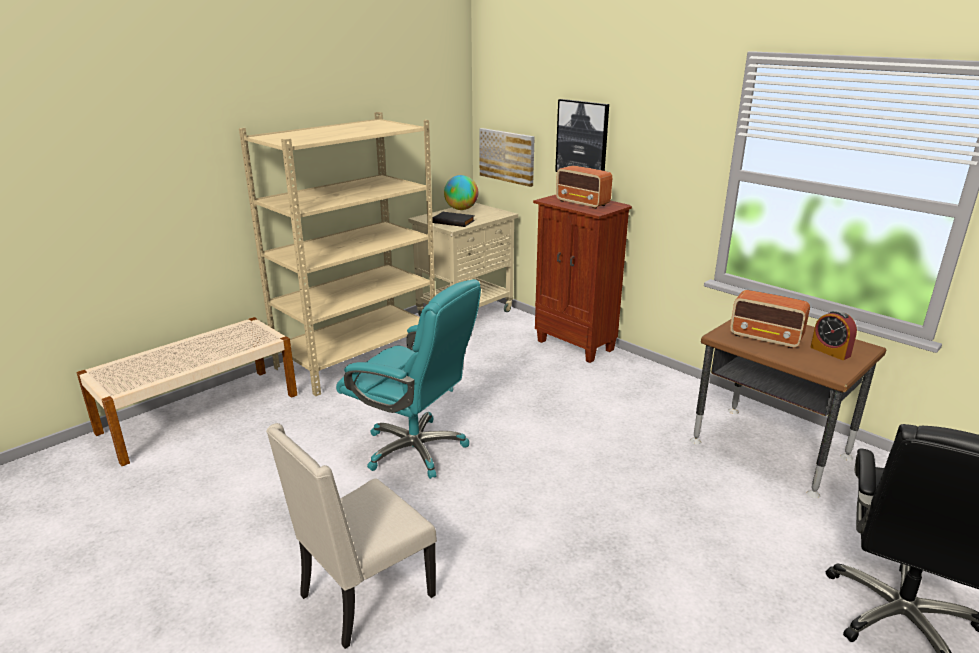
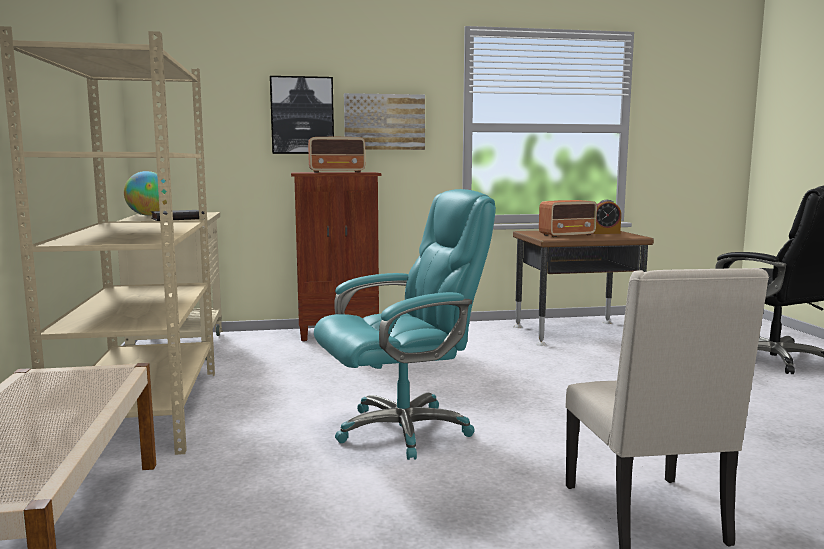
camera: 55 degrees left, 15 degrees down
(507, 156) = (192, 148): picture -> picture (384, 122)

